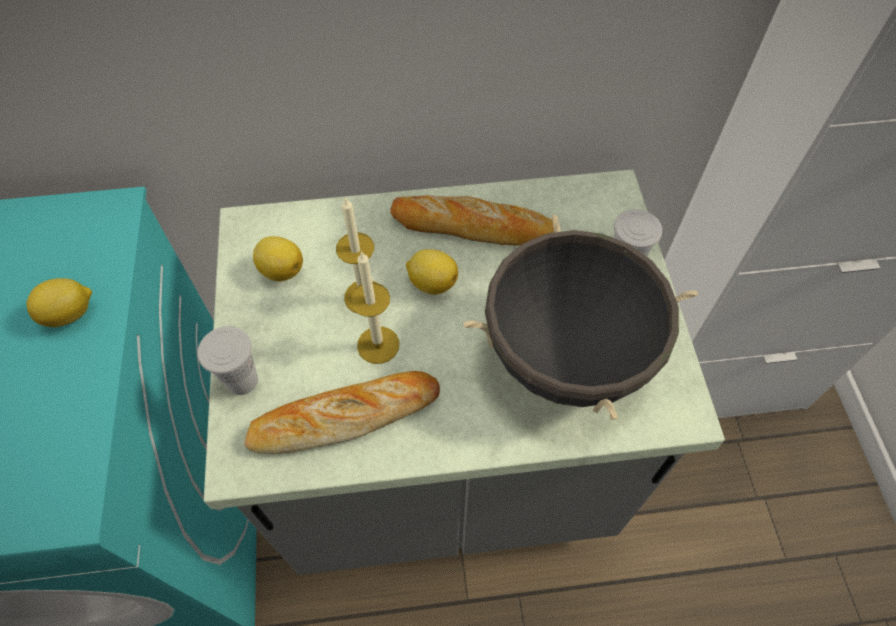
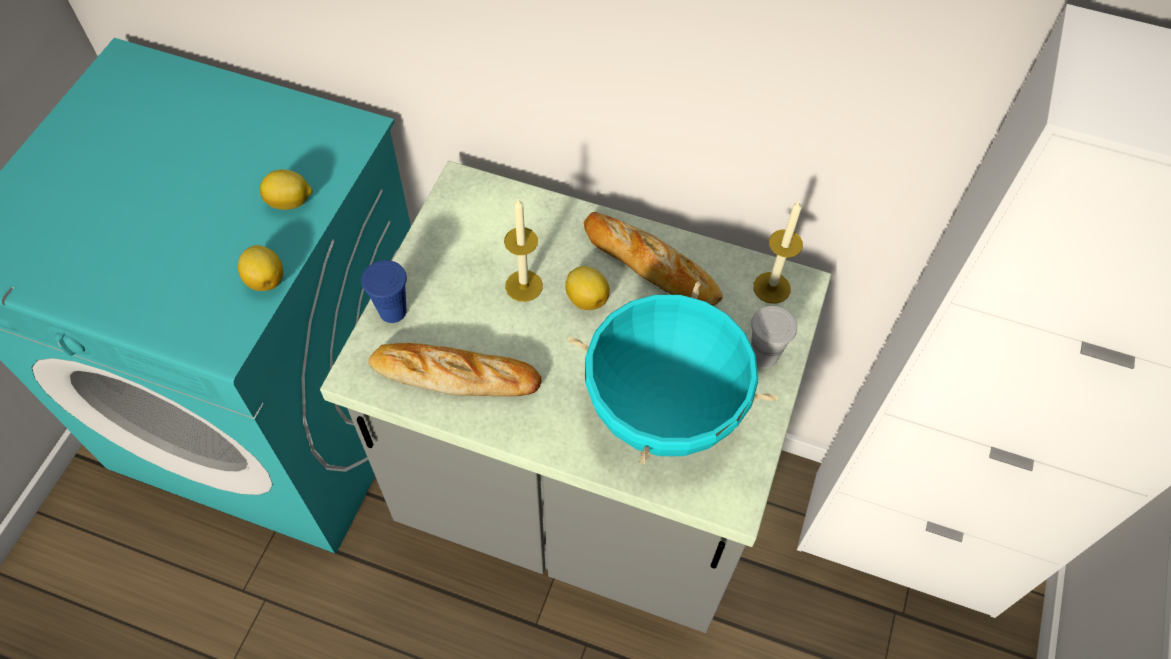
camera: 25 degrees right, 0 degrees up
(242, 381) = (393, 311): white cup -> blue cup
(281, 270) = (469, 234): lemon -> lemon (265, 279)
(378, 345) = (513, 330): candle -> candle (771, 287)
(567, 356) = (664, 409): black cooking pot -> turquoise cooking pot

